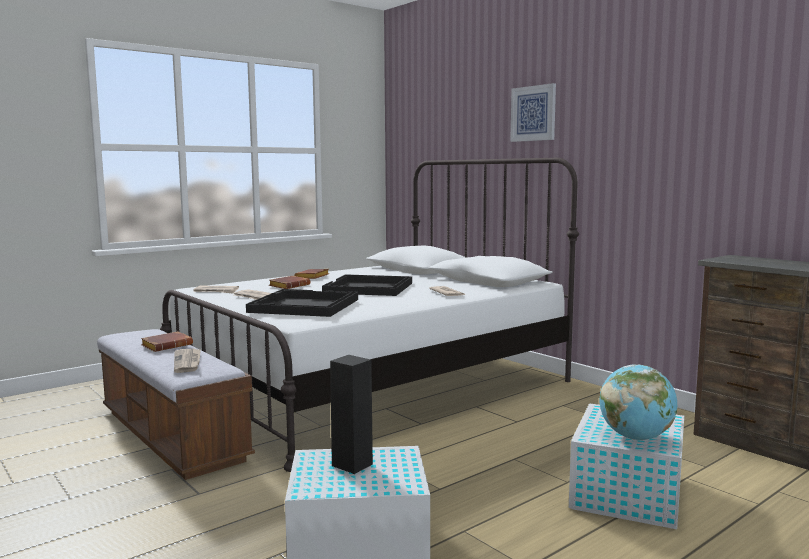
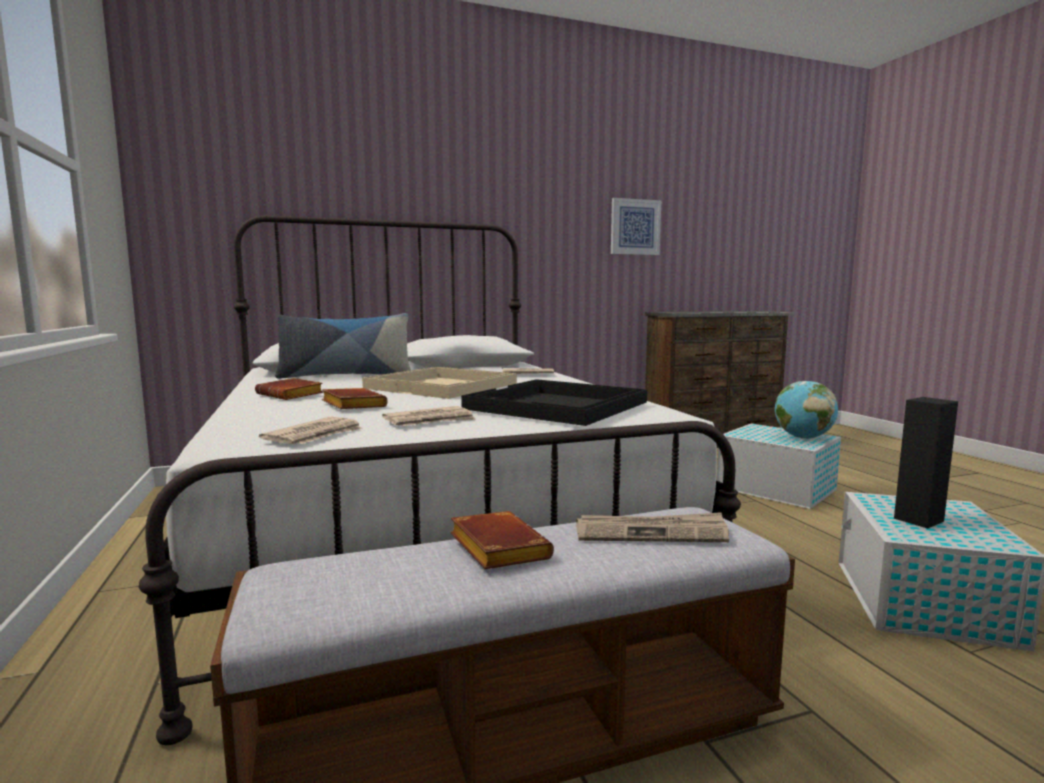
camera: 70 degrees left, 0 degrees up
(369, 288) = (443, 386): black tray -> beige tray
(392, 273) = (345, 375): none -> pillow
(533, 113) = (443, 172): picture -> picture (635, 227)

